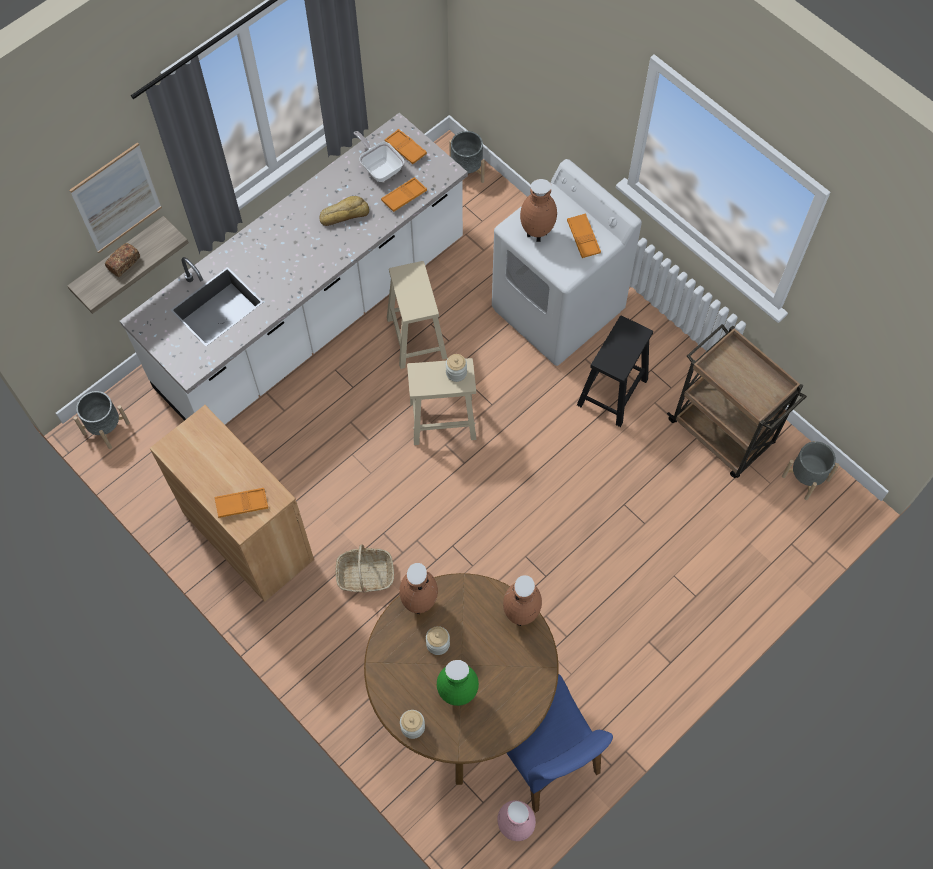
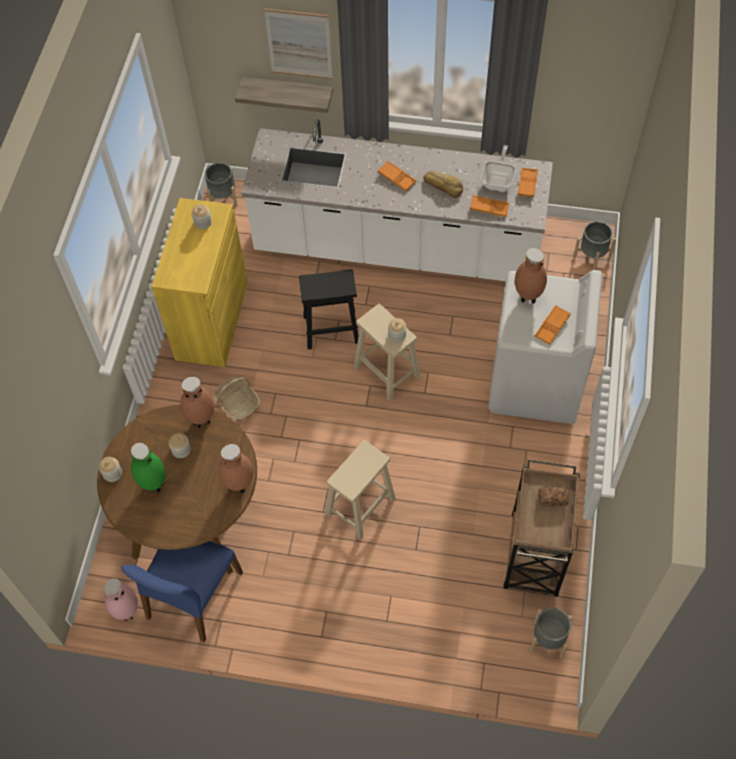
camera: 55 degrees right, 5 degrees down
(124, 263) = (281, 91): bread -> bread (552, 499)
(203, 446) = (202, 222): none -> jar
(242, 504) = (179, 269): orange tray -> orange tray (396, 178)
(248, 536) = (212, 320): brown cabinet -> yellow cabinet
(416, 337) = (435, 314): beige stool -> beige stool (361, 505)
(612, 393) = (500, 461): black stool -> black stool (330, 329)

